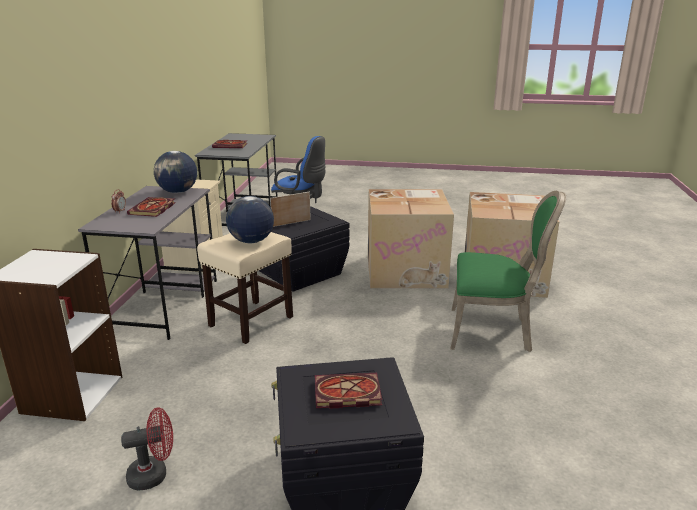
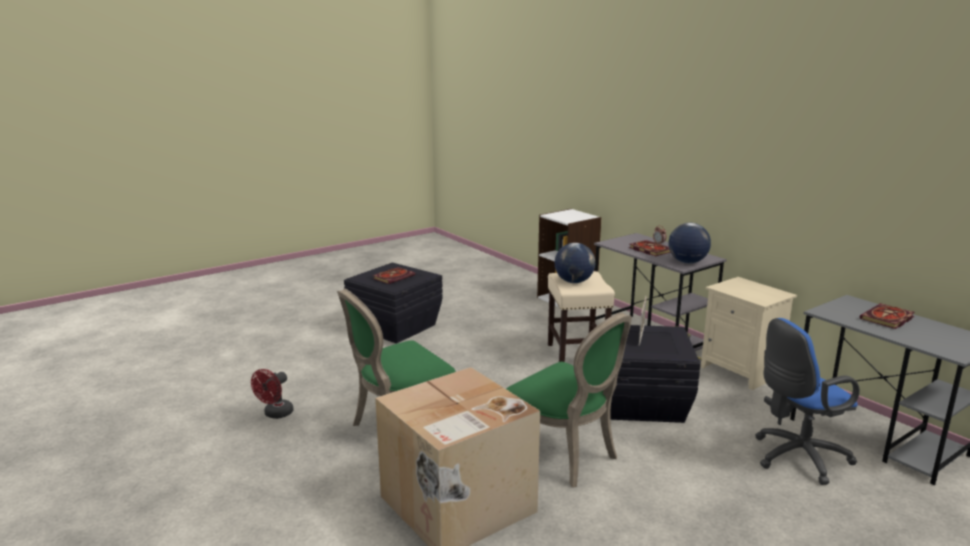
camera: 135 degrees right, 5 degrees down
(154, 474) = (472, 300): red fan -> red fan (275, 414)
(406, 270) = (565, 456): cardboard box -> green chair

